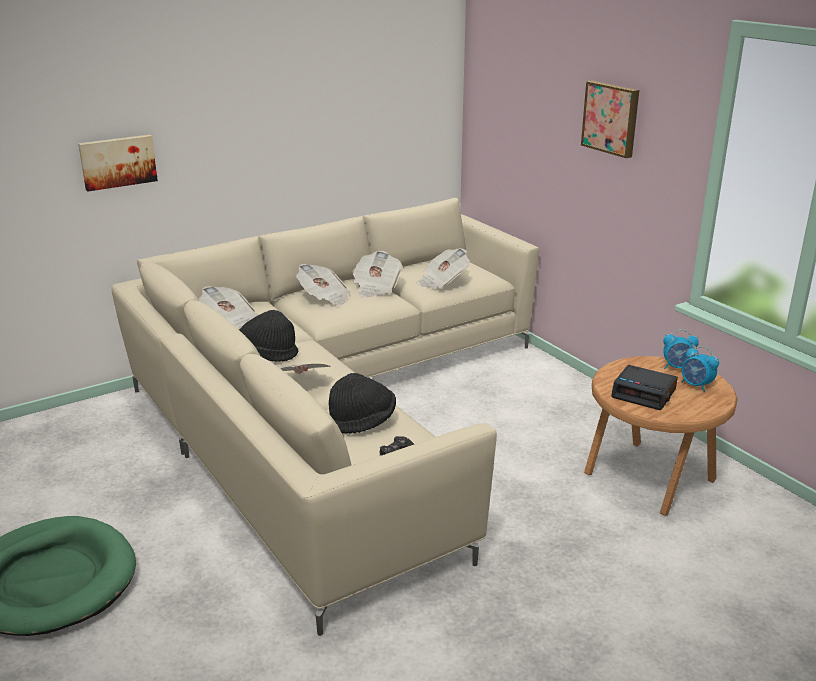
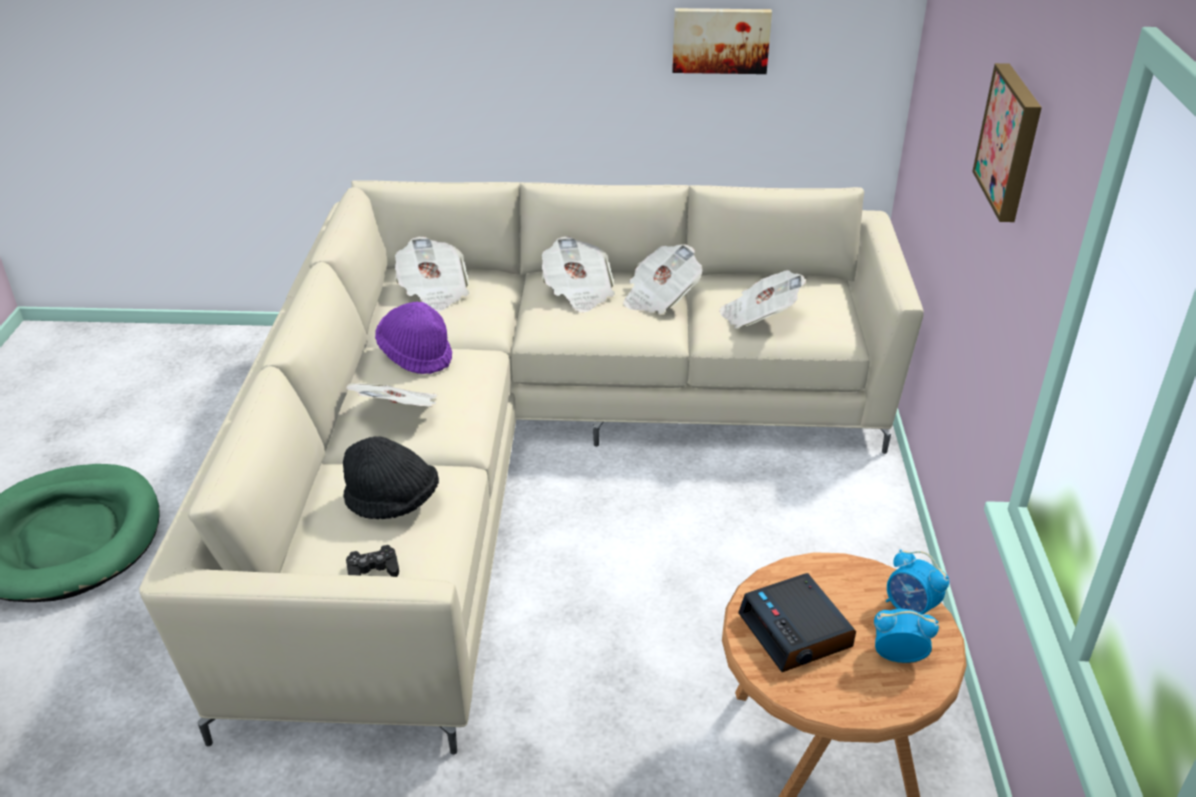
camera: 35 degrees right, 10 degrees up
(118, 162) = (351, 49): picture -> picture (720, 40)
(267, 354) = (416, 355): black hat -> purple hat
(696, 385) = (897, 656): alarm clock -> alarm clock turned 105 degrees clockwise

